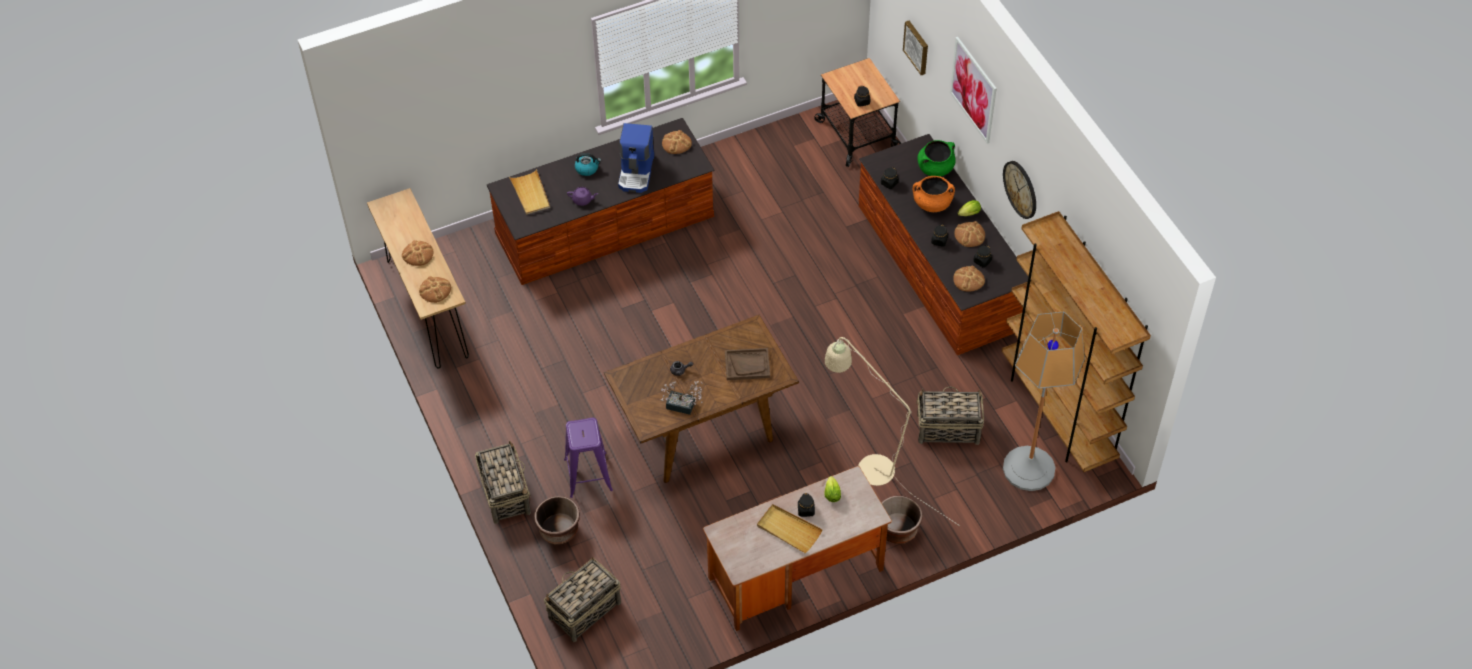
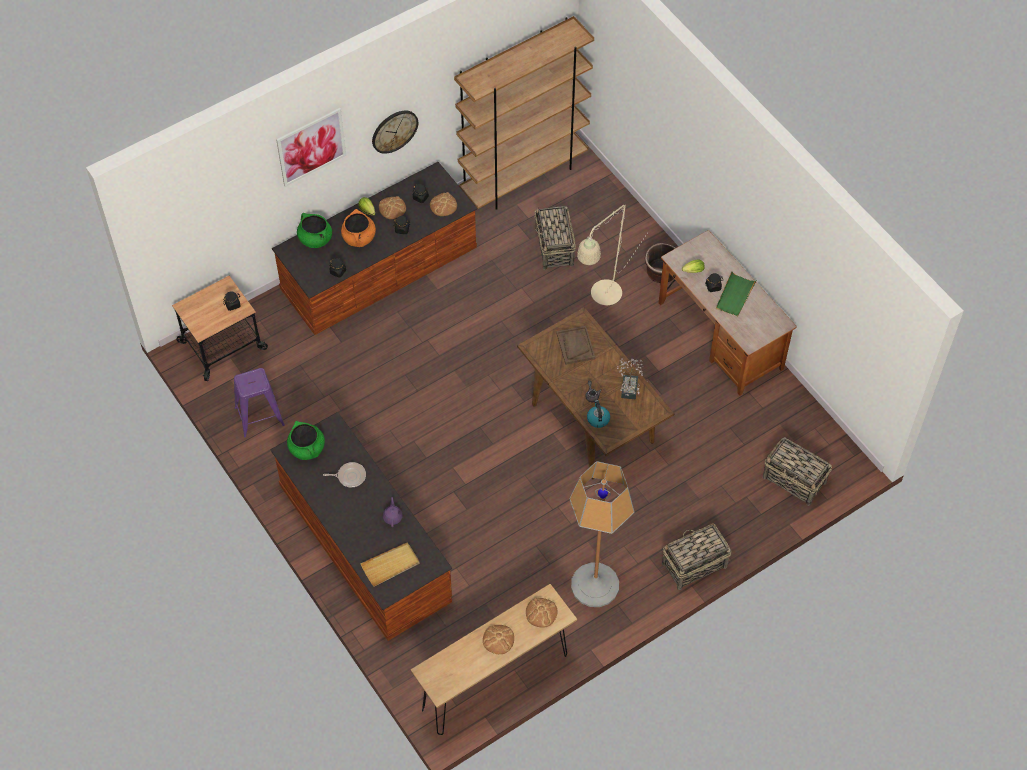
camera: 100 degrees left, 5 degrees up
(559, 530) = (721, 514): brown planter -> none
(587, 169) = (350, 521): kettle -> kettle (598, 419)
(588, 474) = (659, 502): purple stool -> purple stool (259, 416)
(637, 172) = (350, 476): coffee machine -> frying pan
(676, 143) = (307, 448): bread -> green cooking pot
(788, 530) = (735, 296): beige tray -> green tray
(917, 47) = (224, 217): picture -> none
(1028, 469) = (582, 192): floor lamp -> floor lamp (594, 585)

